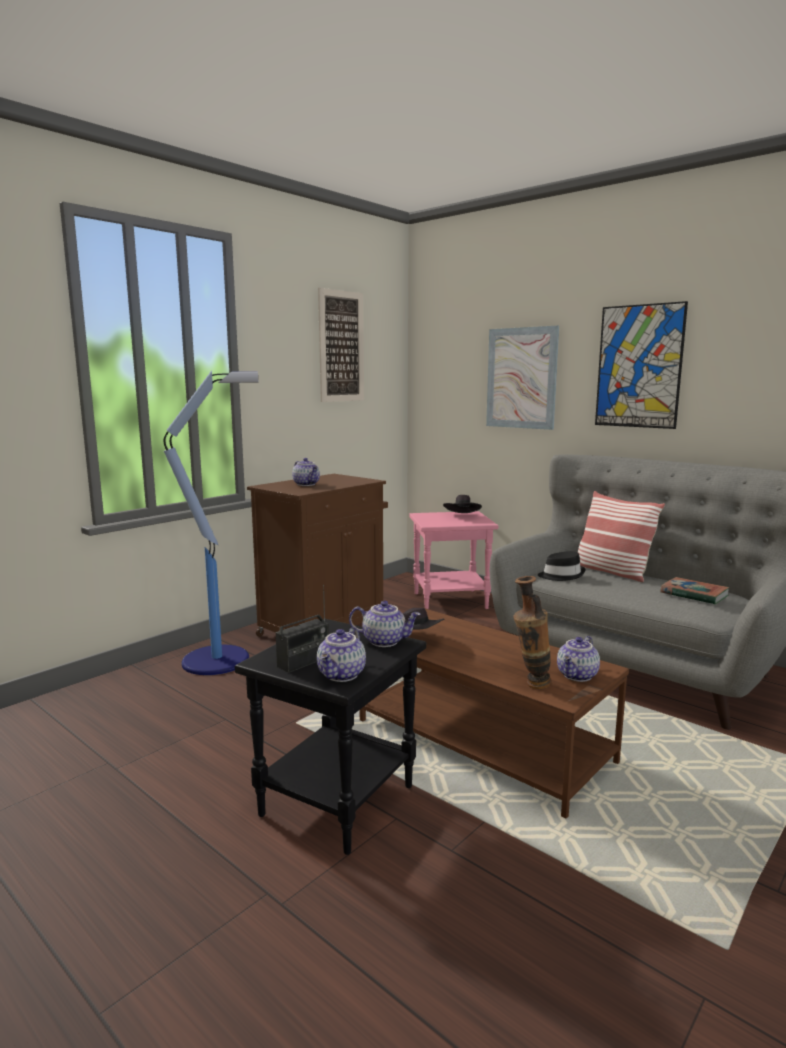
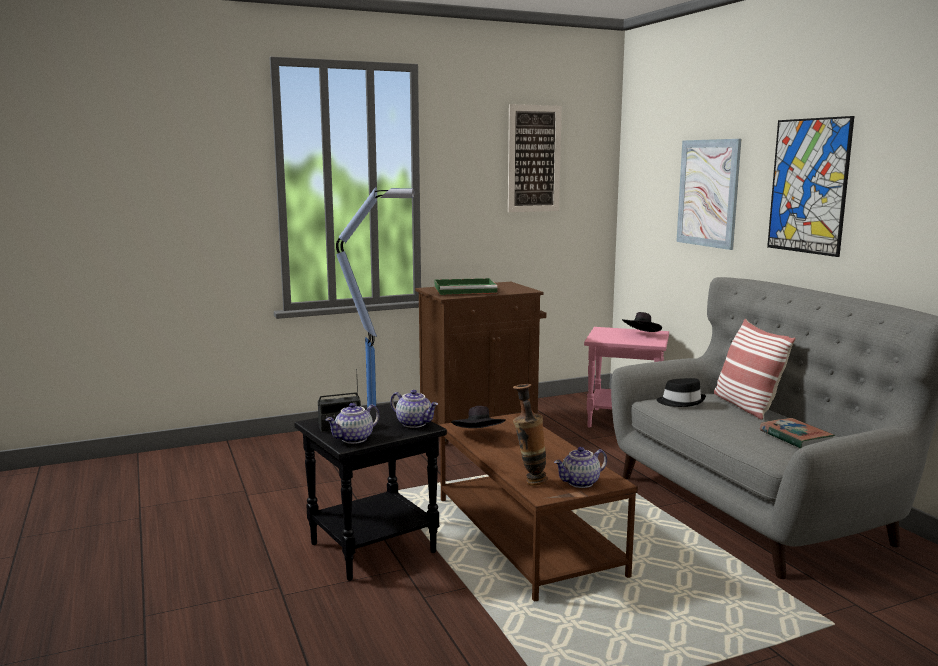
camera: 25 degrees right, 0 degrees up
(307, 484) = (466, 290): teapot -> green tray

